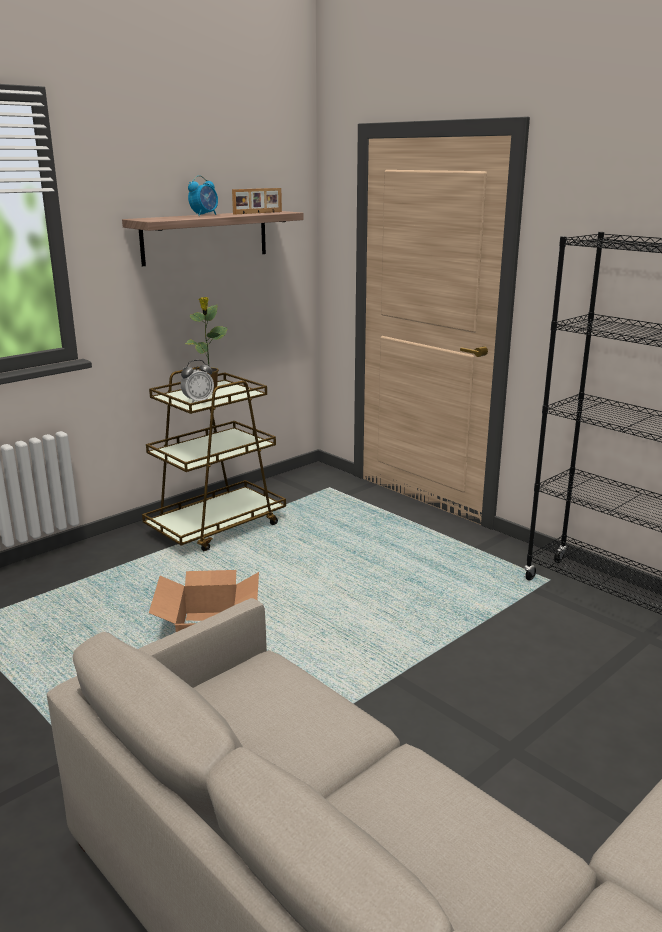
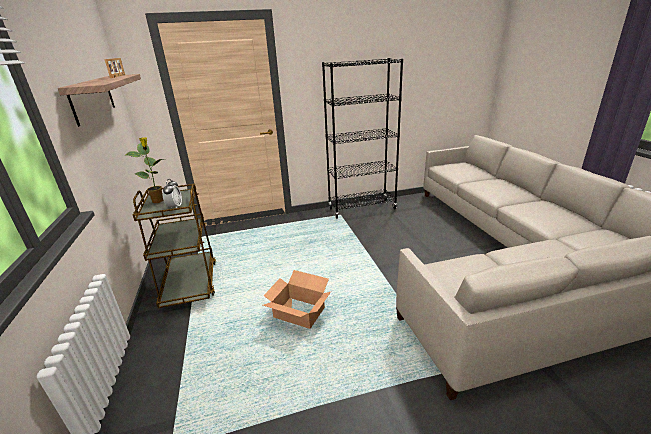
camera: 60 degrees left, 5 degrees up
(204, 215) = (96, 80): alarm clock -> none

